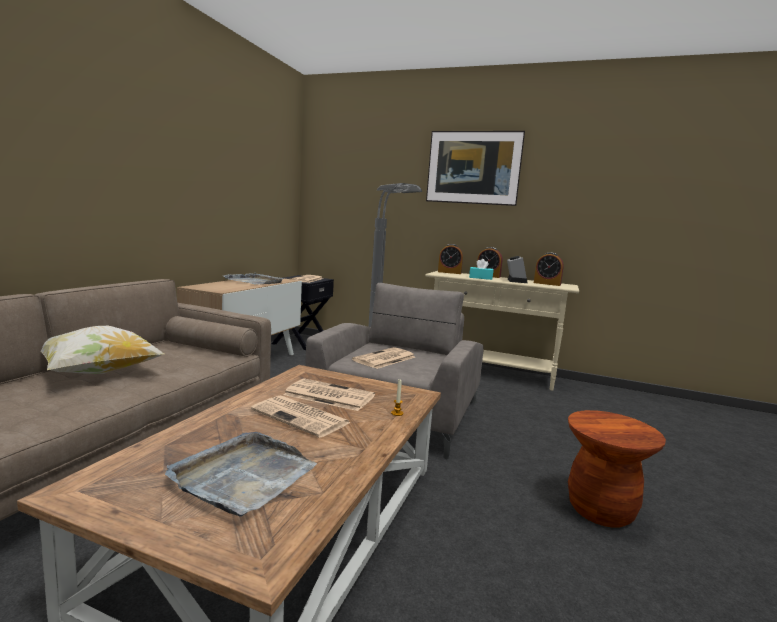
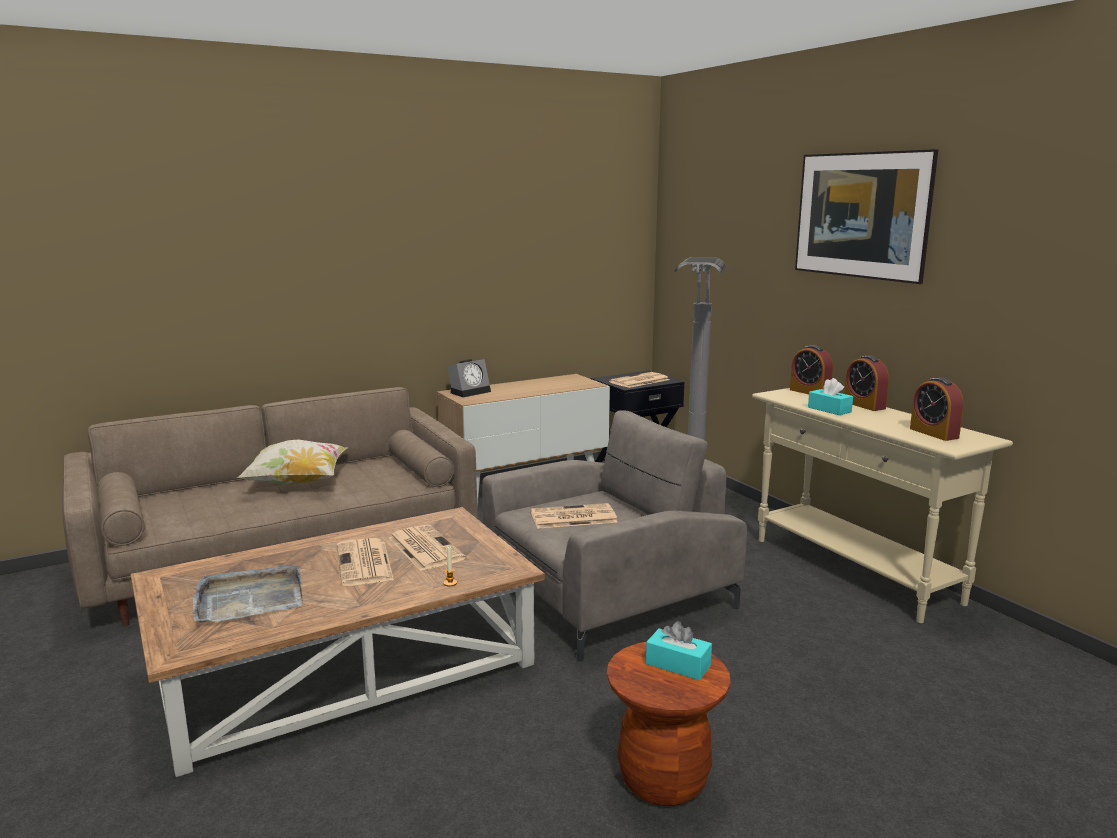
camera: 40 degrees right, 5 degrees up
(254, 281) = (541, 385): grey tray -> none
(515, 280) = (885, 421): alarm clock -> alarm clock (470, 392)
(610, 422) = (678, 664): none -> turquoise tissue box

